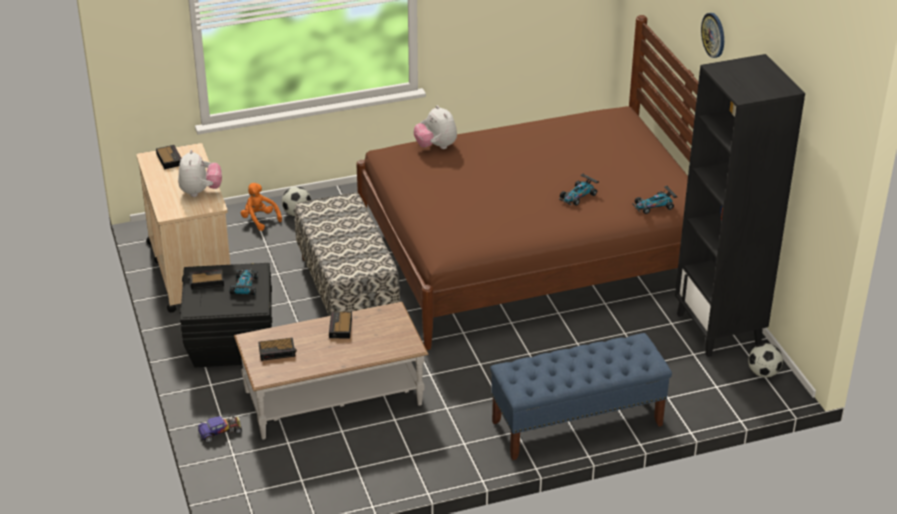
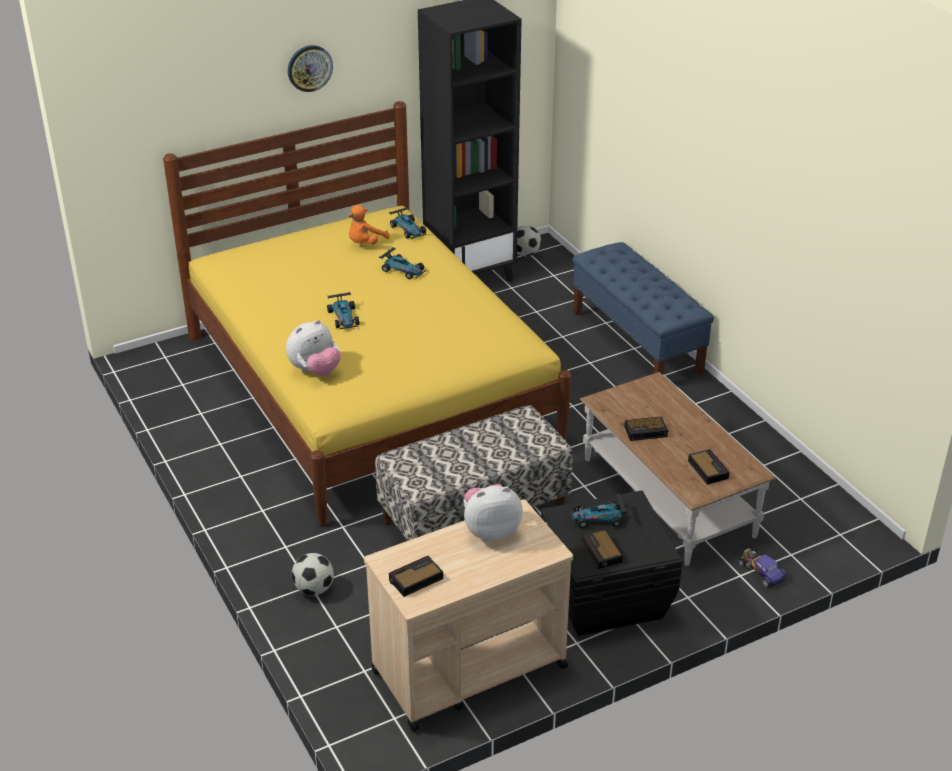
camera: 100 degrees left, 0 degrees up
(259, 220) = (334, 623): orange plush toy -> orange plush toy (365, 243)
(507, 162) = (344, 317): none -> toy car
(535, 253) = (369, 387): brown bed -> yellow bed

